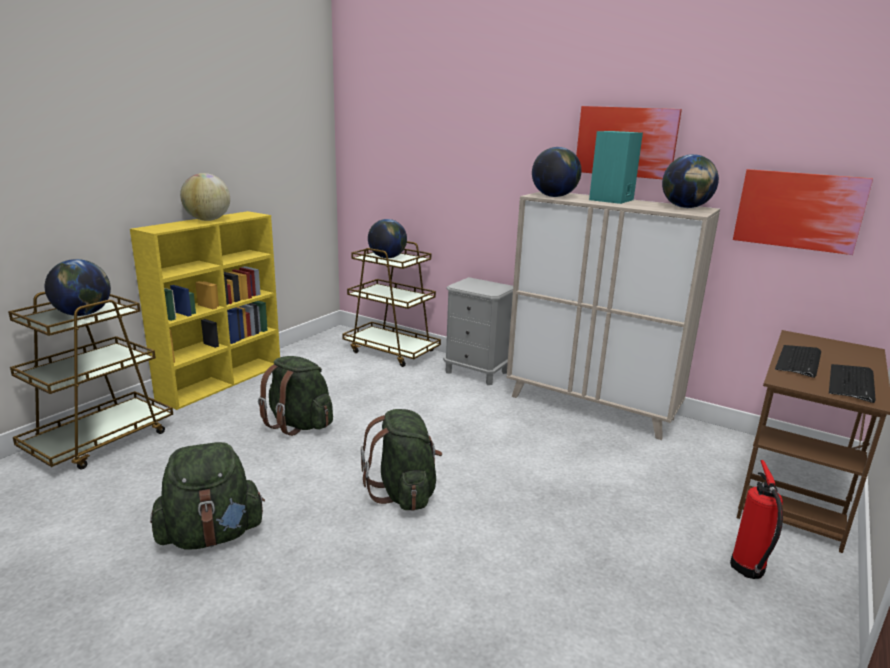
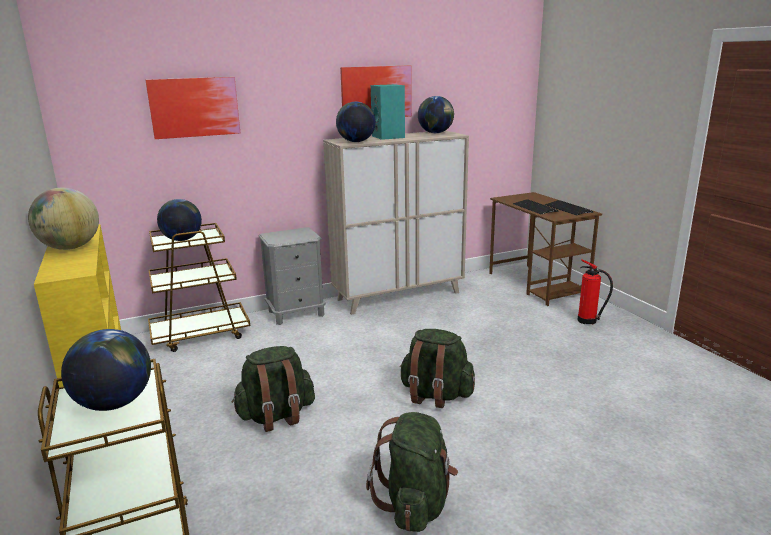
camera: 55 degrees left, 0 degrees up
(798, 210) = (481, 123): picture -> picture (194, 107)

